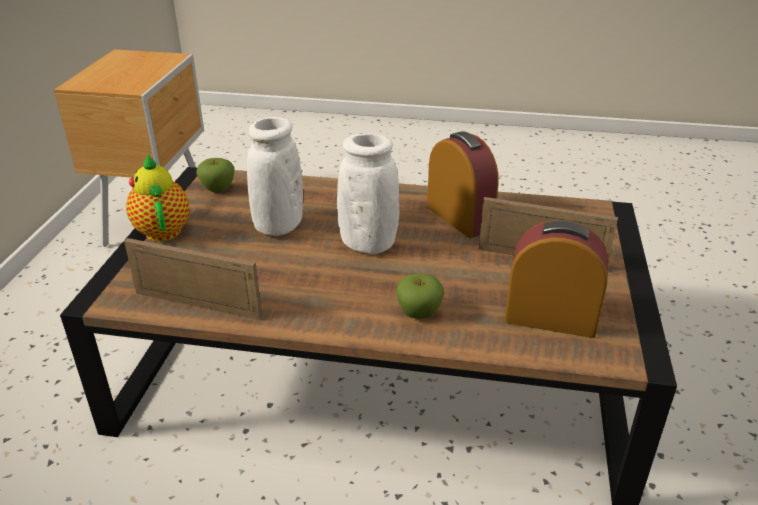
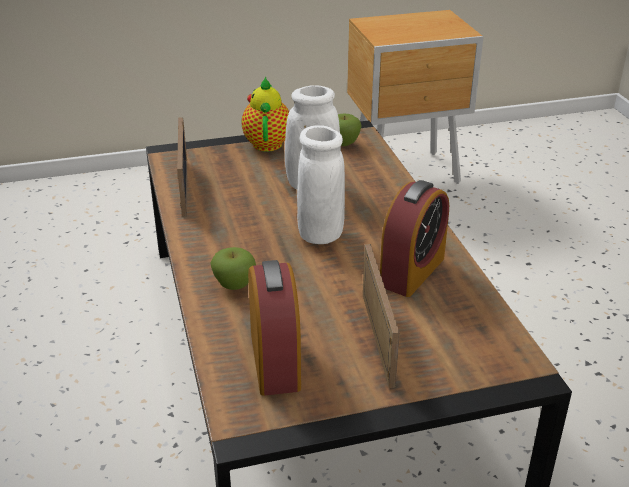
camera: 65 degrees right, 0 degrees up
(162, 229) = (267, 142): teapot -> teapot turned 45 degrees counterclockwise

